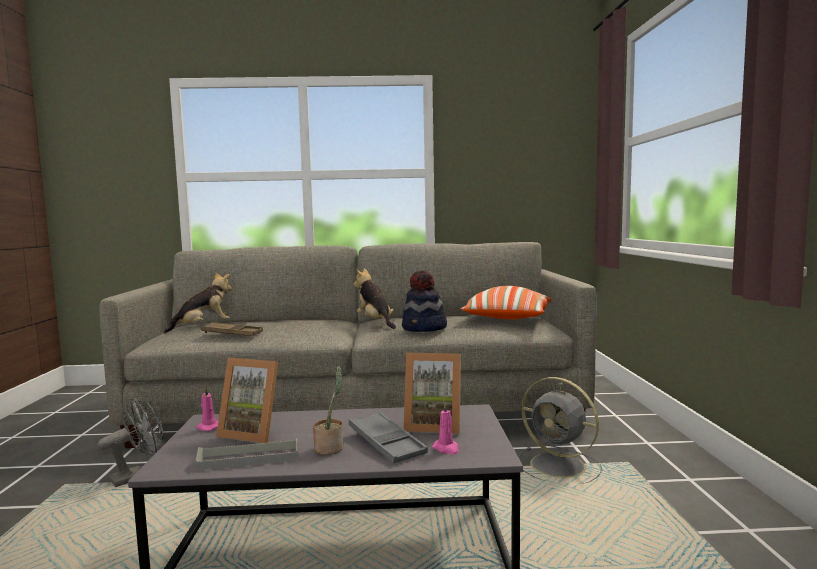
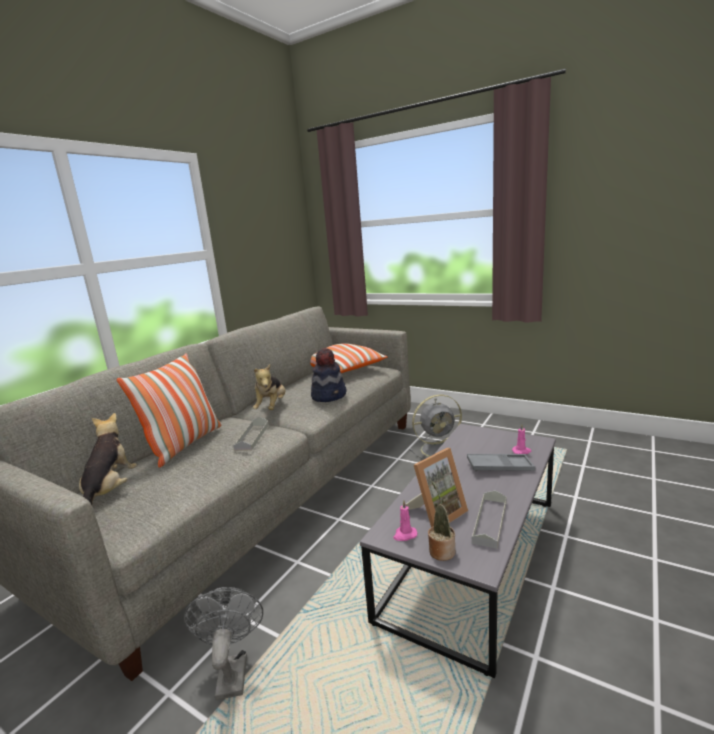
camera: 55 degrees left, 10 degrees up
(232, 333) = (201, 473): brown tray -> none
(277, 321) = (184, 444): none -> pillow
(305, 330) = (252, 437): none -> grey tray
(330, 447) = (492, 487): potted plant -> potted plant (441, 550)
(375, 322) = (272, 407): plush toy -> plush toy turned 90 degrees counterclockwise
(433, 425) = (481, 446): picture frame -> none

